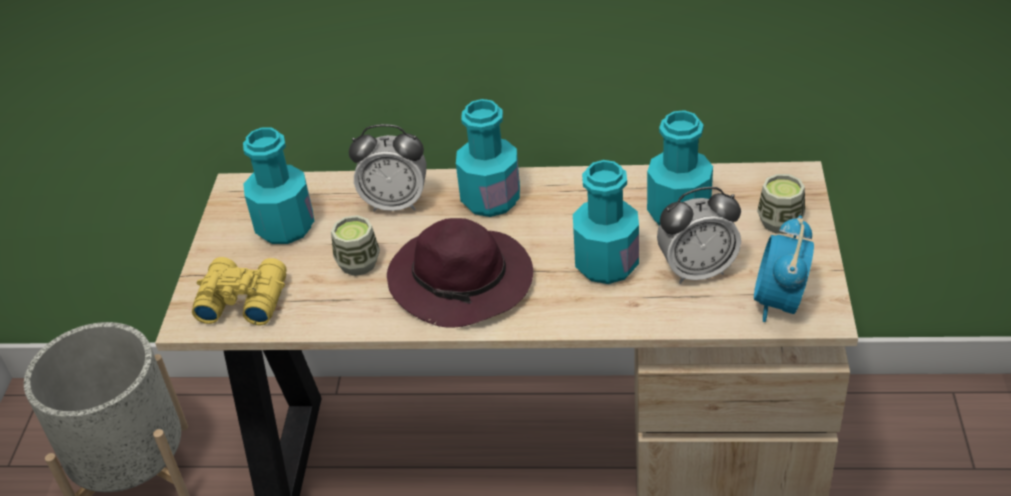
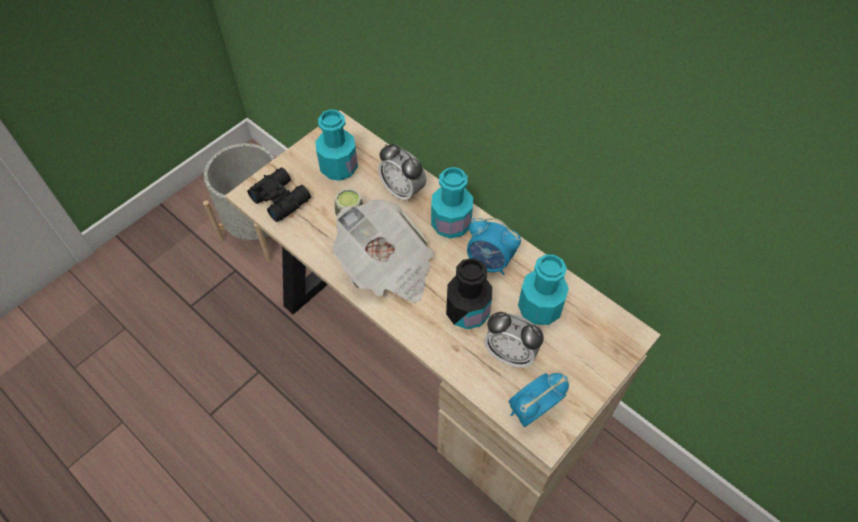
camera: 35 degrees right, 15 degrees up
(242, 299) = (281, 198): yellow binoculars -> black binoculars
(463, 282) = (387, 267): purple hat -> newspaper
(576, 207) = (489, 262): none -> alarm clock
(606, 264) = (467, 312): turquoise bottle -> black bottle
(780, 222) = (589, 358): cup -> none

